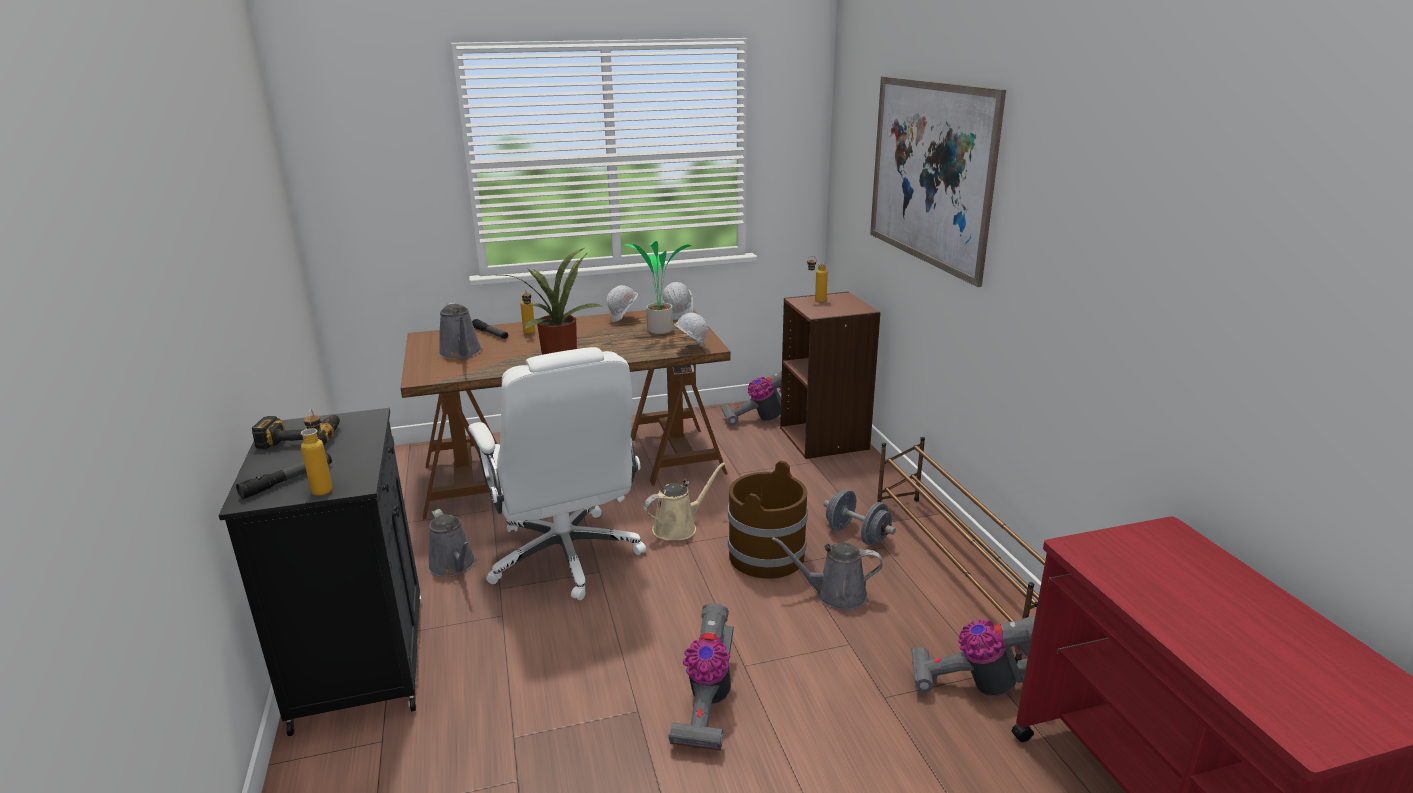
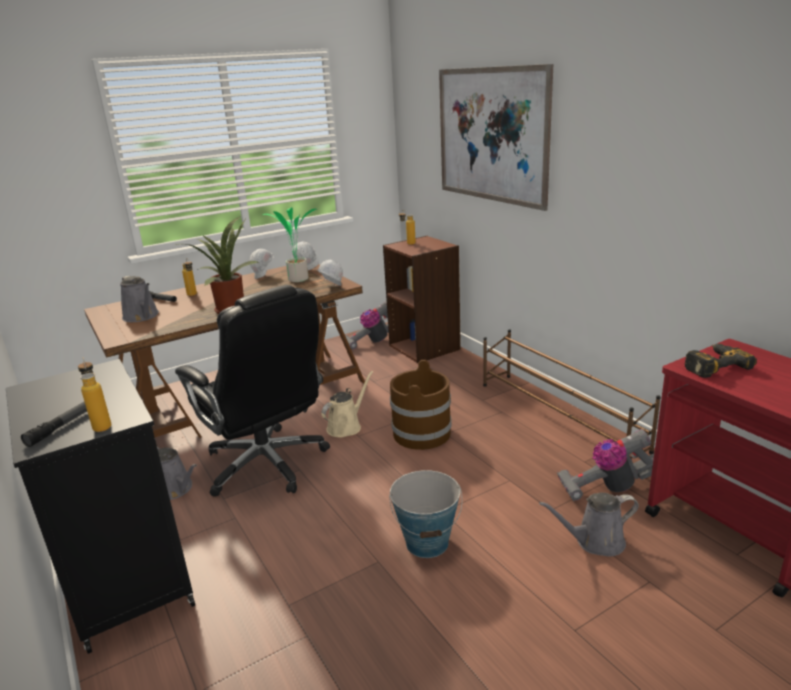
camera: 15 degrees left, 0 degrees up
(302, 437) = (53, 392): power drill -> power drill (712, 365)
(566, 557) = (267, 464): white office chair -> black office chair
(707, 702) = (427, 543): vacuum cleaner -> bucket
(835, 595) = (483, 449): grey watering can -> grey watering can (595, 542)
(857, 535) = (479, 407): grey dumbbell -> none

